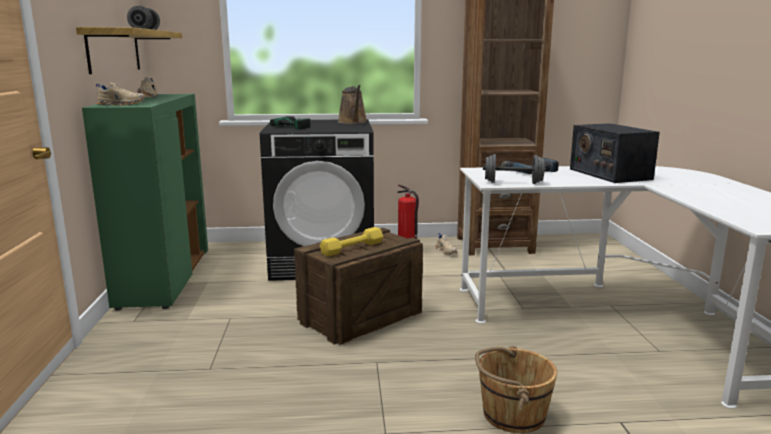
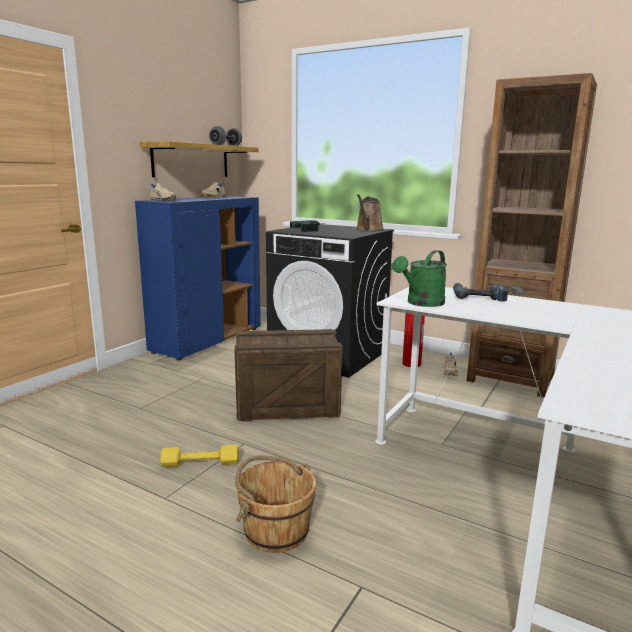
camera: 35 degrees right, 0 degrees up
(164, 278) = (208, 340): green cabinet -> blue cabinet
(352, 248) = (277, 340): yellow dumbbell -> yellow dumbbell (200, 463)
(513, 182) = (421, 303): grey dumbbell -> green watering can
(609, 174) = (562, 314): radio -> none

